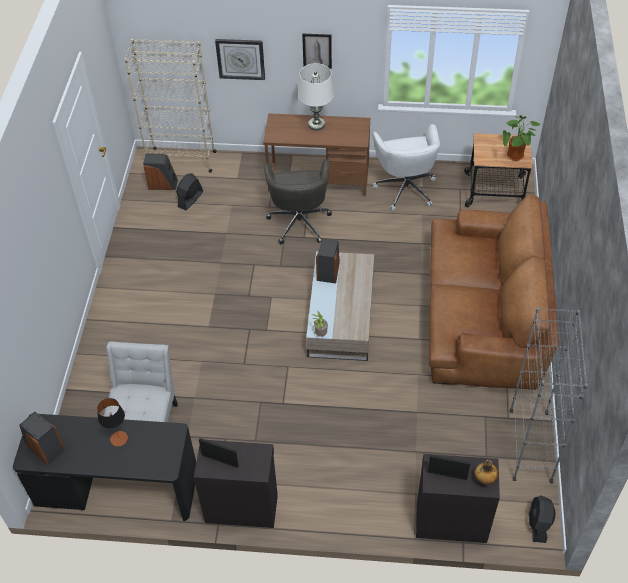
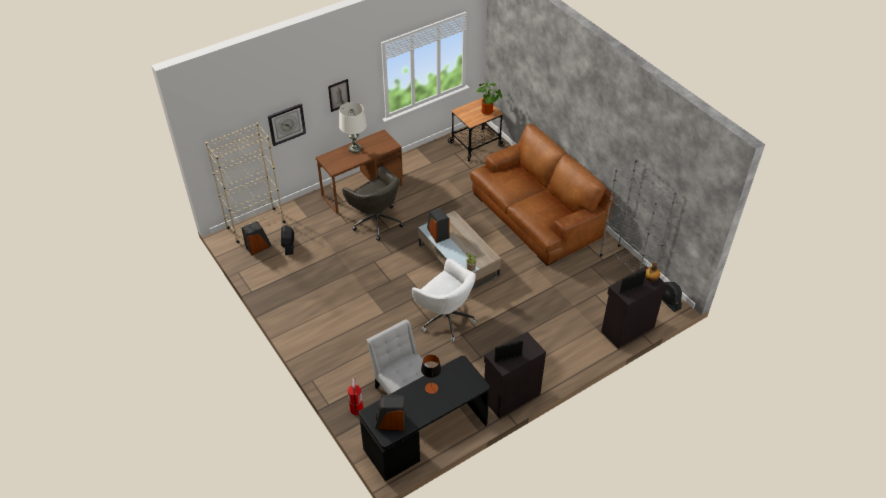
camera: 40 degrees left, 5 degrees down
(84, 412) = (356, 409): none -> fire extinguisher
(405, 188) = (422, 168): white office chair -> white office chair (446, 318)

